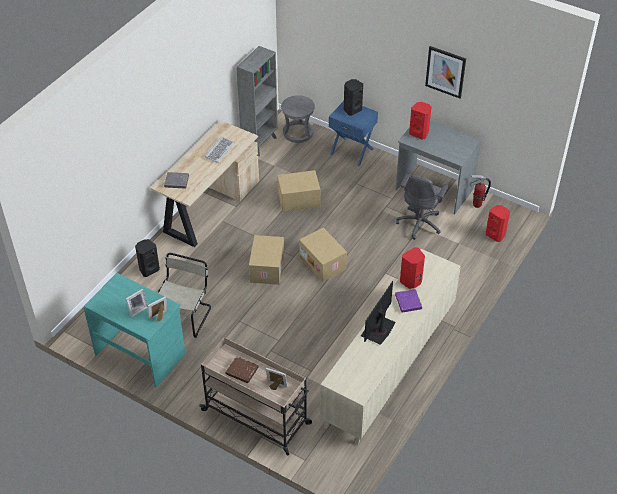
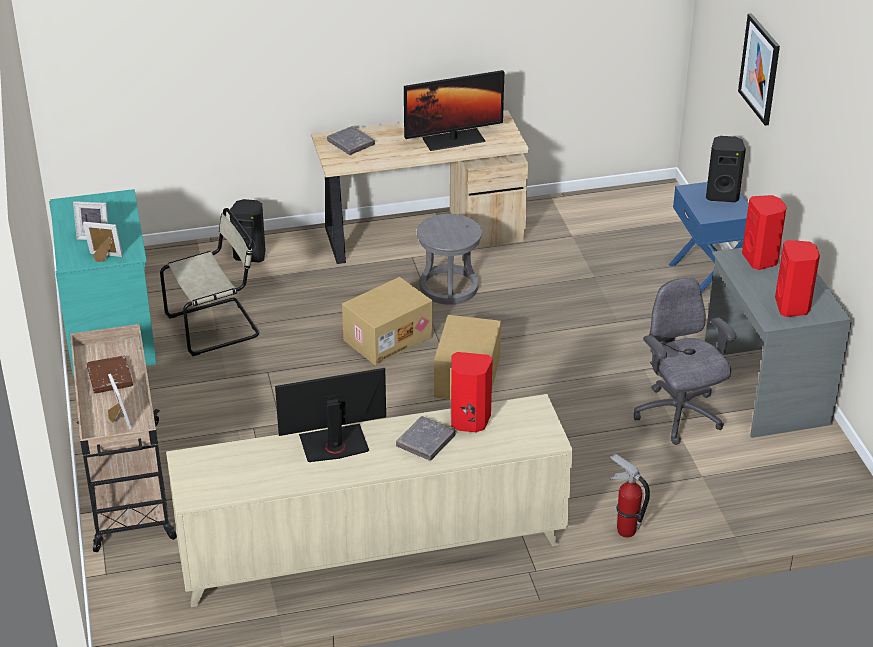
camera: 45 degrees right, 10 degrees down
(219, 150) = (453, 140): keyboard -> monitor
(260, 143) = (591, 202): grey bookcase -> none
(298, 133) = (660, 217): grey stool -> grey stool (448, 287)
(298, 200) = (545, 290): cardboard box -> none
(408, 302) = (426, 441): purple book -> grey book
(420, 223) = (678, 416): grey office chair -> grey office chair turned 90 degrees clockwise
(445, 71) = (836, 157): picture -> picture (760, 69)
(476, 205) = (805, 447): fire extinguisher -> fire extinguisher (625, 531)
(496, 235) = (779, 502): red speaker -> red speaker (793, 307)

